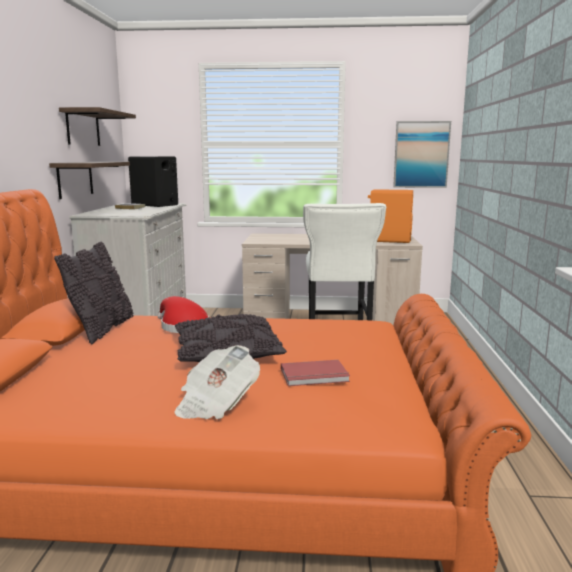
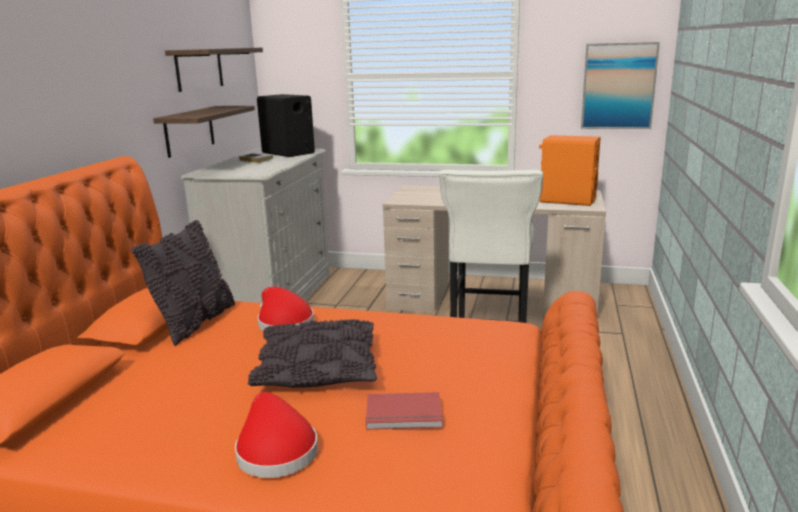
camera: 10 degrees right, 5 degrees up
(216, 404) = (275, 450): newspaper -> red hat

